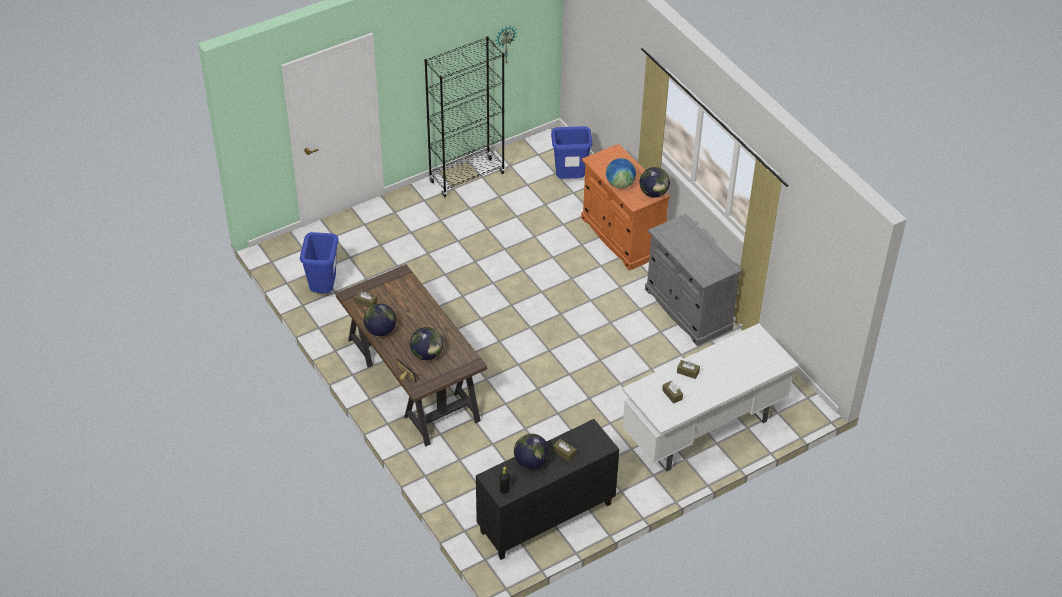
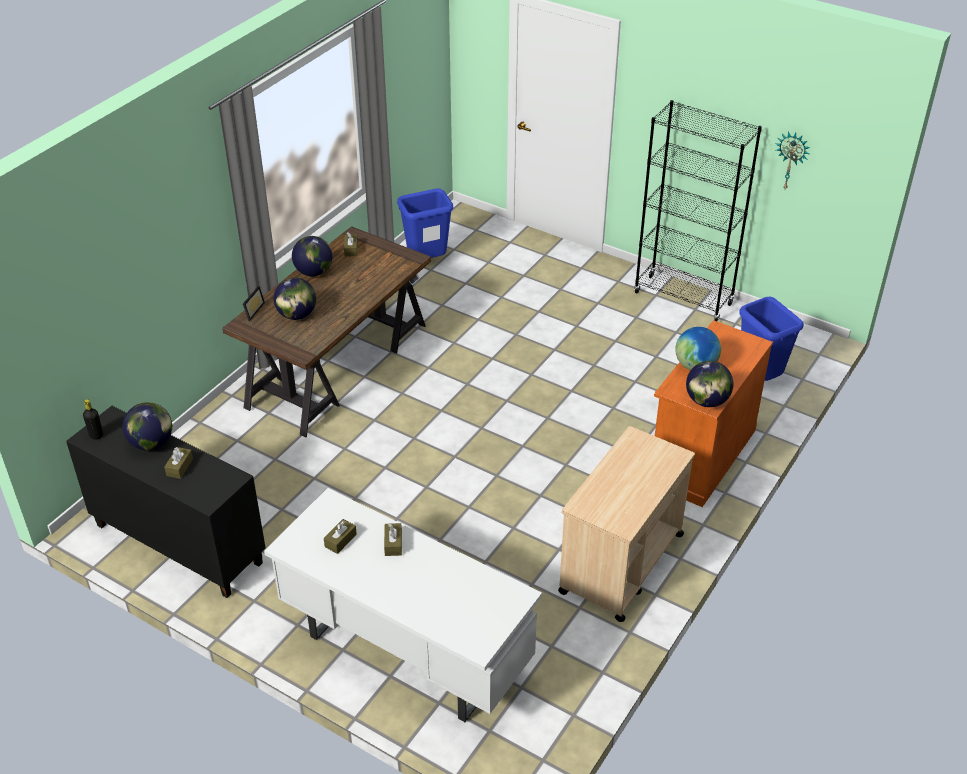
camera: 65 degrees right, 5 degrees down
(687, 309) = (621, 564): grey cabinet -> beige cart

